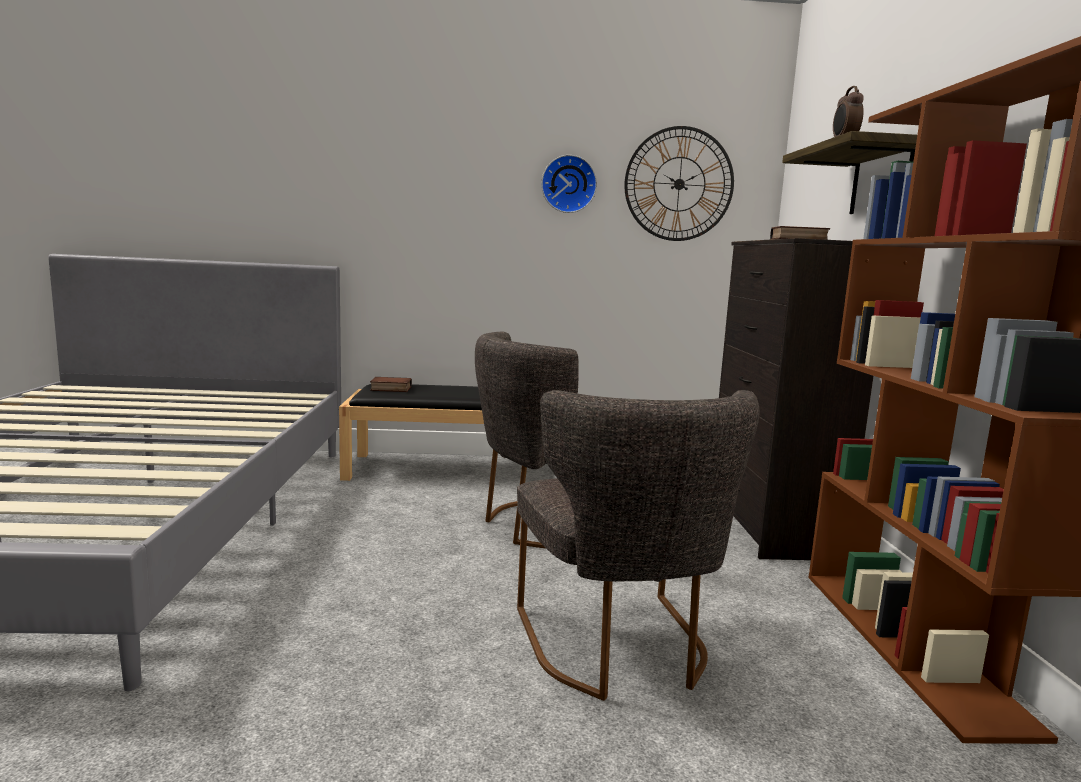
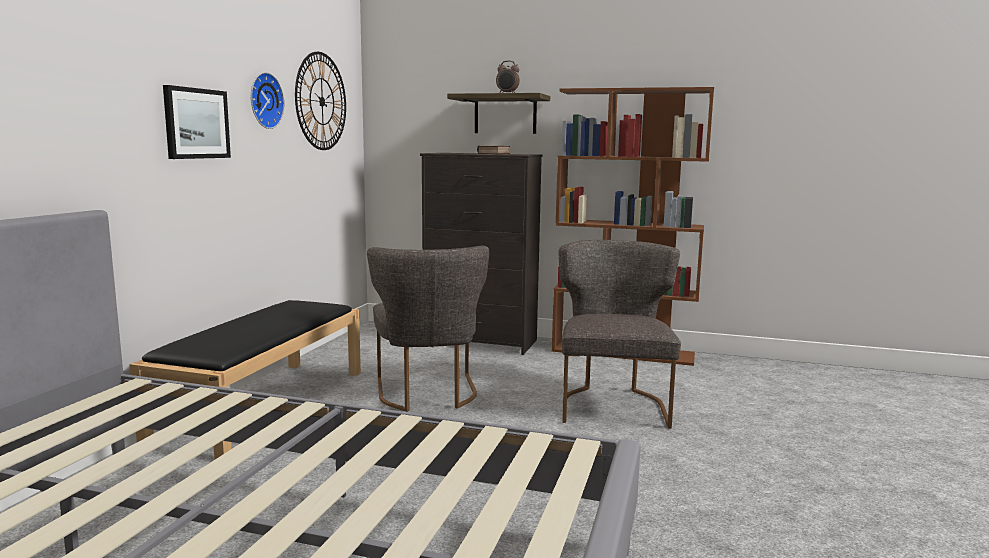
camera: 70 degrees left, 0 degrees up
(390, 389) = (207, 344): book -> none
(467, 206) = (196, 123): none -> picture
(620, 649) = (612, 404): grey chair -> grey chair turned 90 degrees counterclockwise

